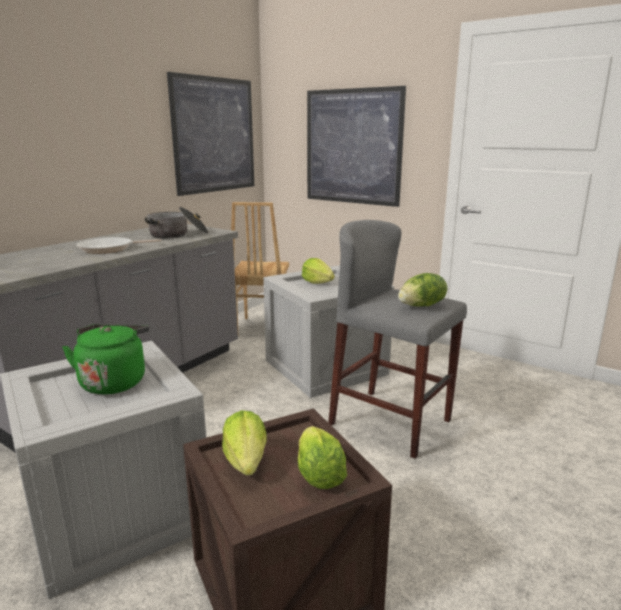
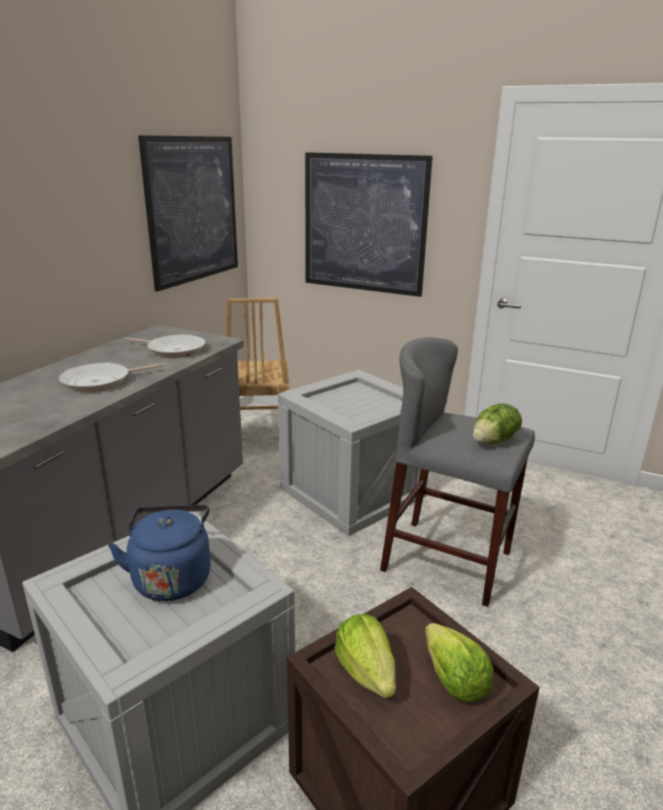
camera: 10 degrees left, 5 degrees up
(114, 381) = (172, 577): green kettle -> blue kettle
(178, 235) = (173, 349): cooking pot -> frying pan
(317, 283) = (343, 397): lettuce -> none

